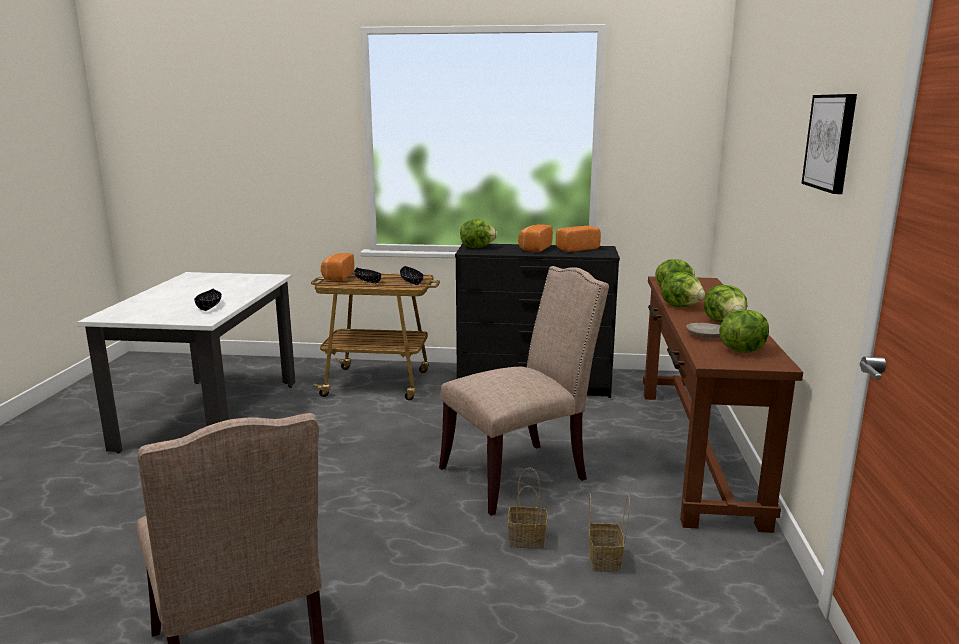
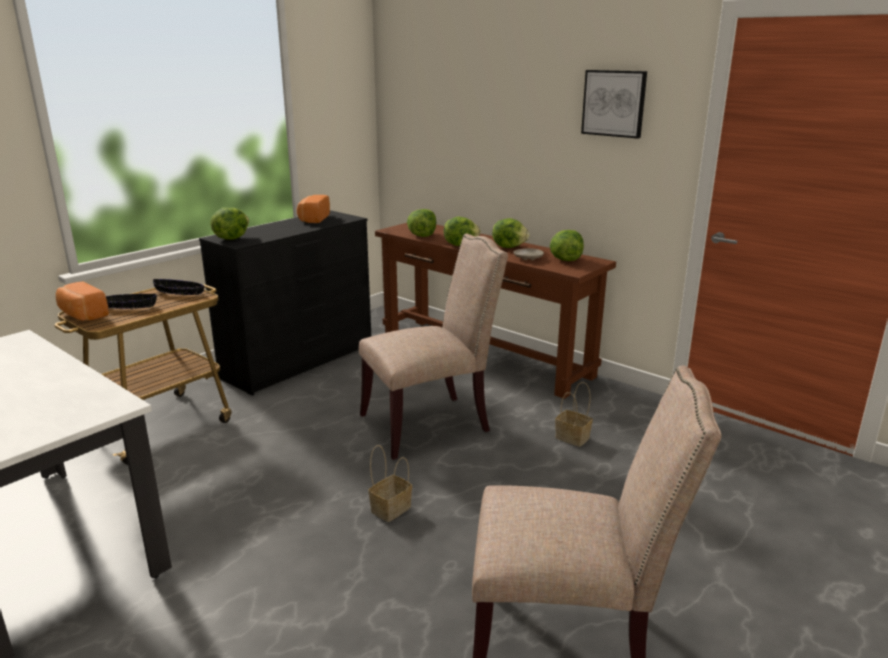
camera: 55 degrees left, 5 degrees up
(209, 305) = (59, 393): black bowl -> none
(519, 474) = (430, 423): beige chair -> beige chair turned 60 degrees clockwise
(528, 539) = (520, 454): basket -> basket (391, 508)
(534, 248) = (281, 227): bread -> none

